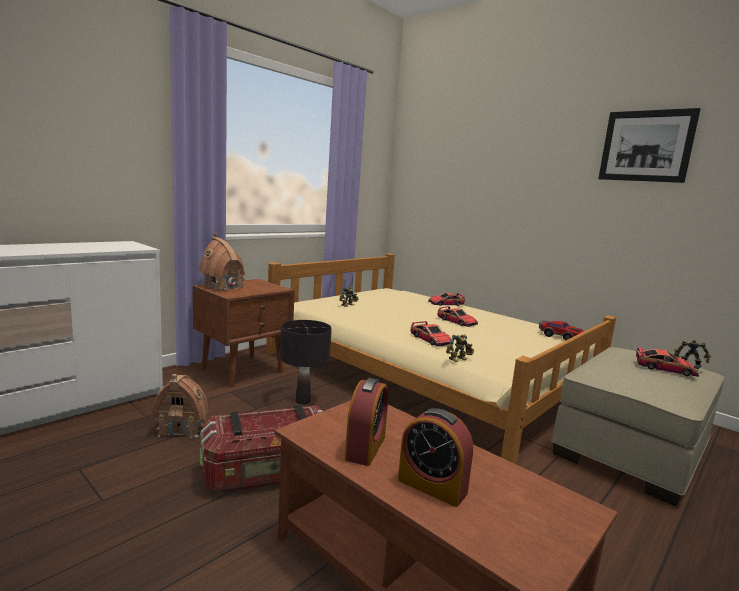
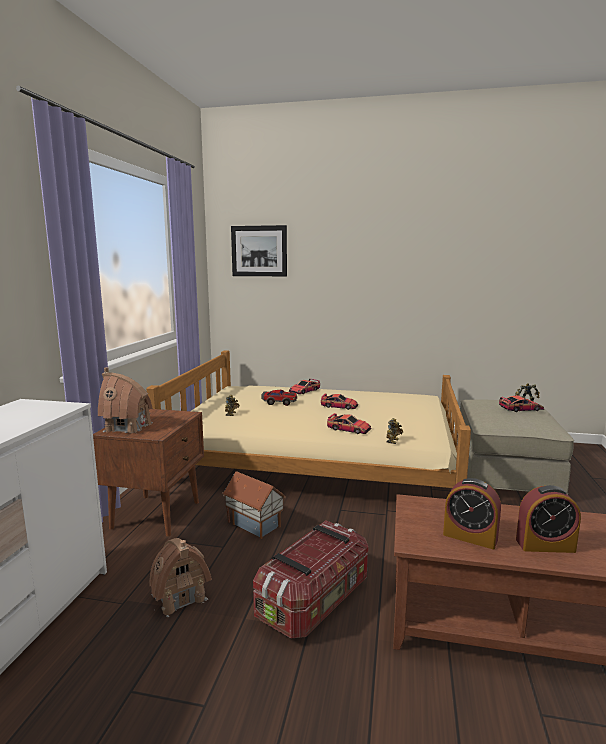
camera: 30 degrees left, 0 degrees up
(303, 401) = (255, 523): black table lamp -> toy house
(365, 448) = (470, 537): alarm clock -> alarm clock turned 135 degrees clockwise
(560, 336) = (419, 399): toy car -> toy car (279, 402)
(646, 146) = (452, 238): picture -> picture (259, 251)

